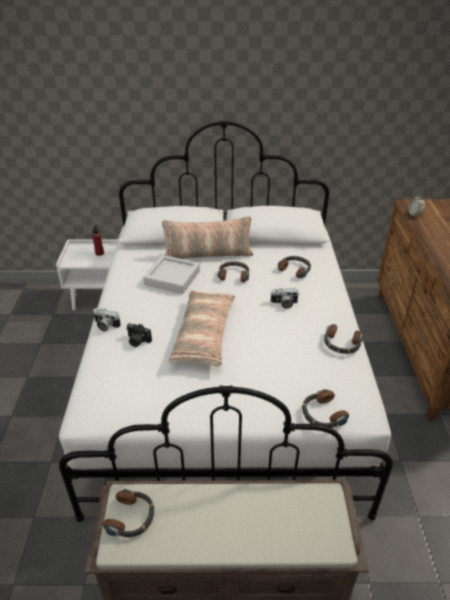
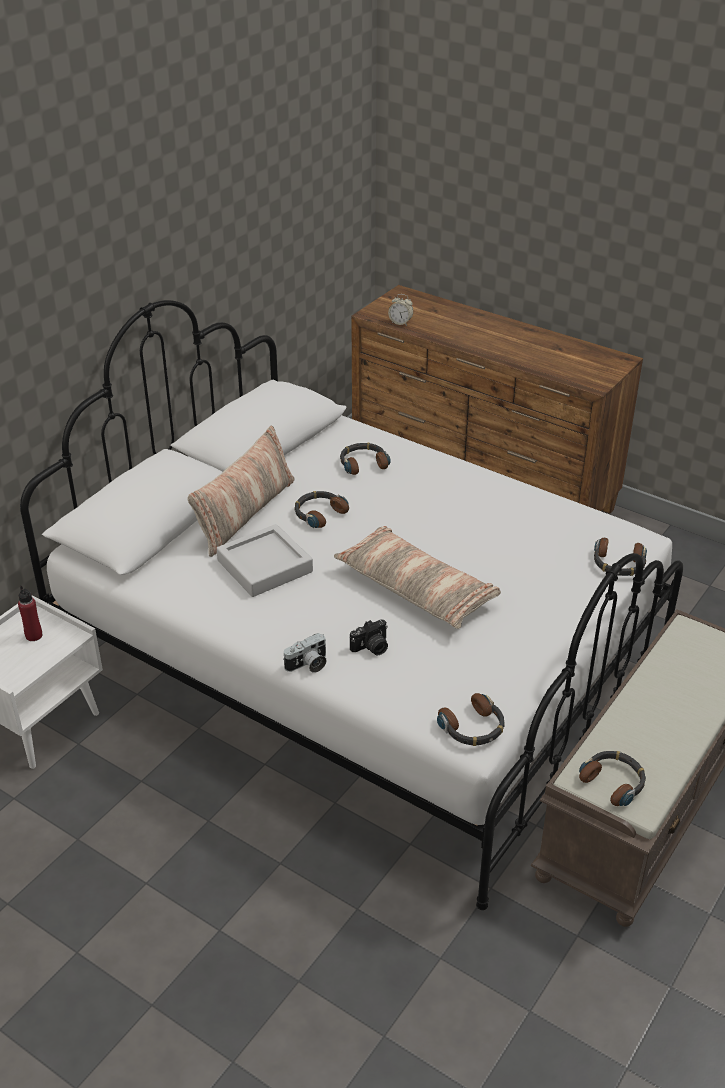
camera: 55 degrees left, 0 degrees up
(284, 303) = (420, 503): camera -> none
(341, 344) = (529, 500): headphones -> headphones (473, 728)

